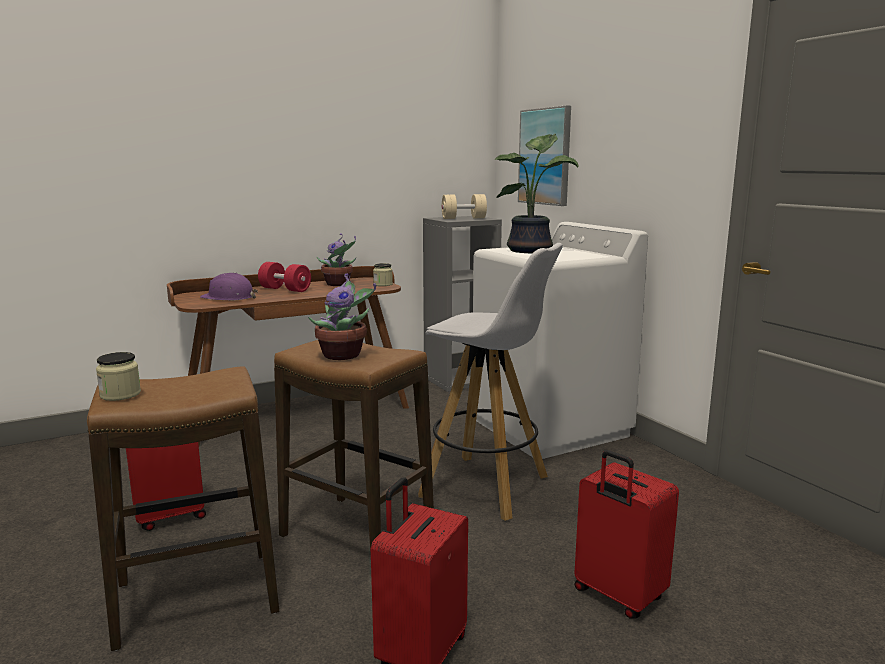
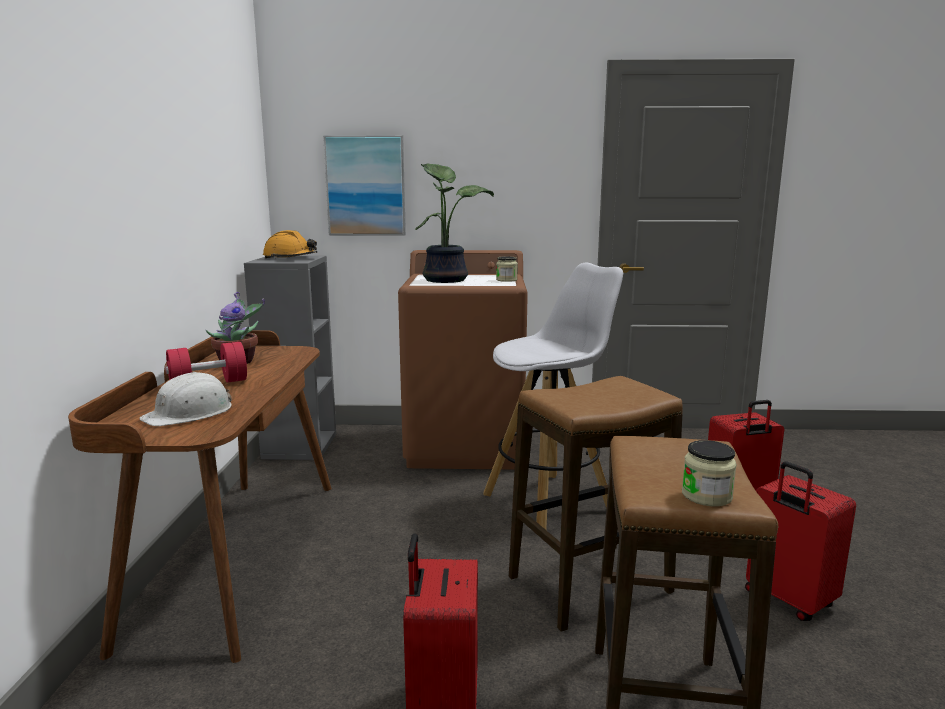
camera: 60 degrees left, 0 degrees up
(229, 297) = (190, 413): purple hard hat -> white hard hat
(344, 355) = (605, 398): potted plant -> none
(383, 284) = (284, 349): jar -> jar (506, 280)
(463, 218) = (290, 258): beige dumbbell -> orange hard hat
(550, 428) = (466, 446): white washing machine -> brown washing machine

